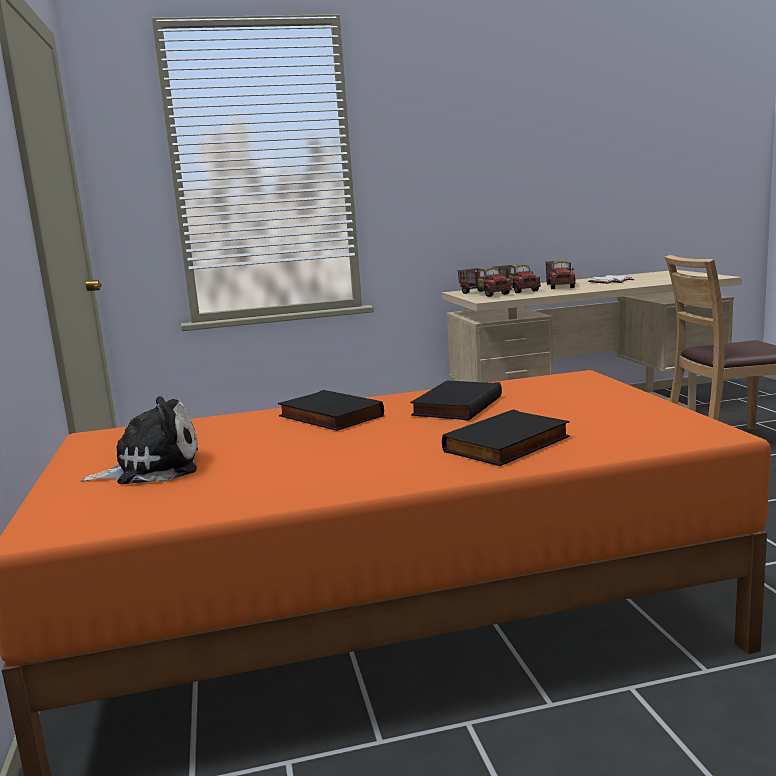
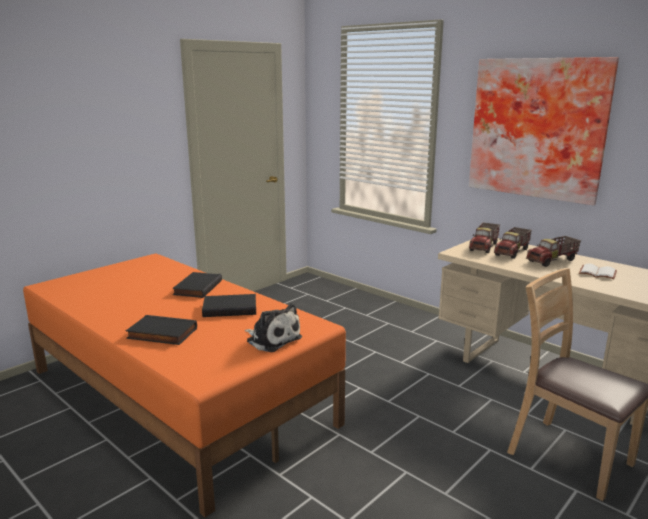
camera: 55 degrees right, 5 degrees up
(152, 468) = (111, 279): plush toy -> plush toy (272, 339)
(486, 148) = (538, 128): none -> picture

